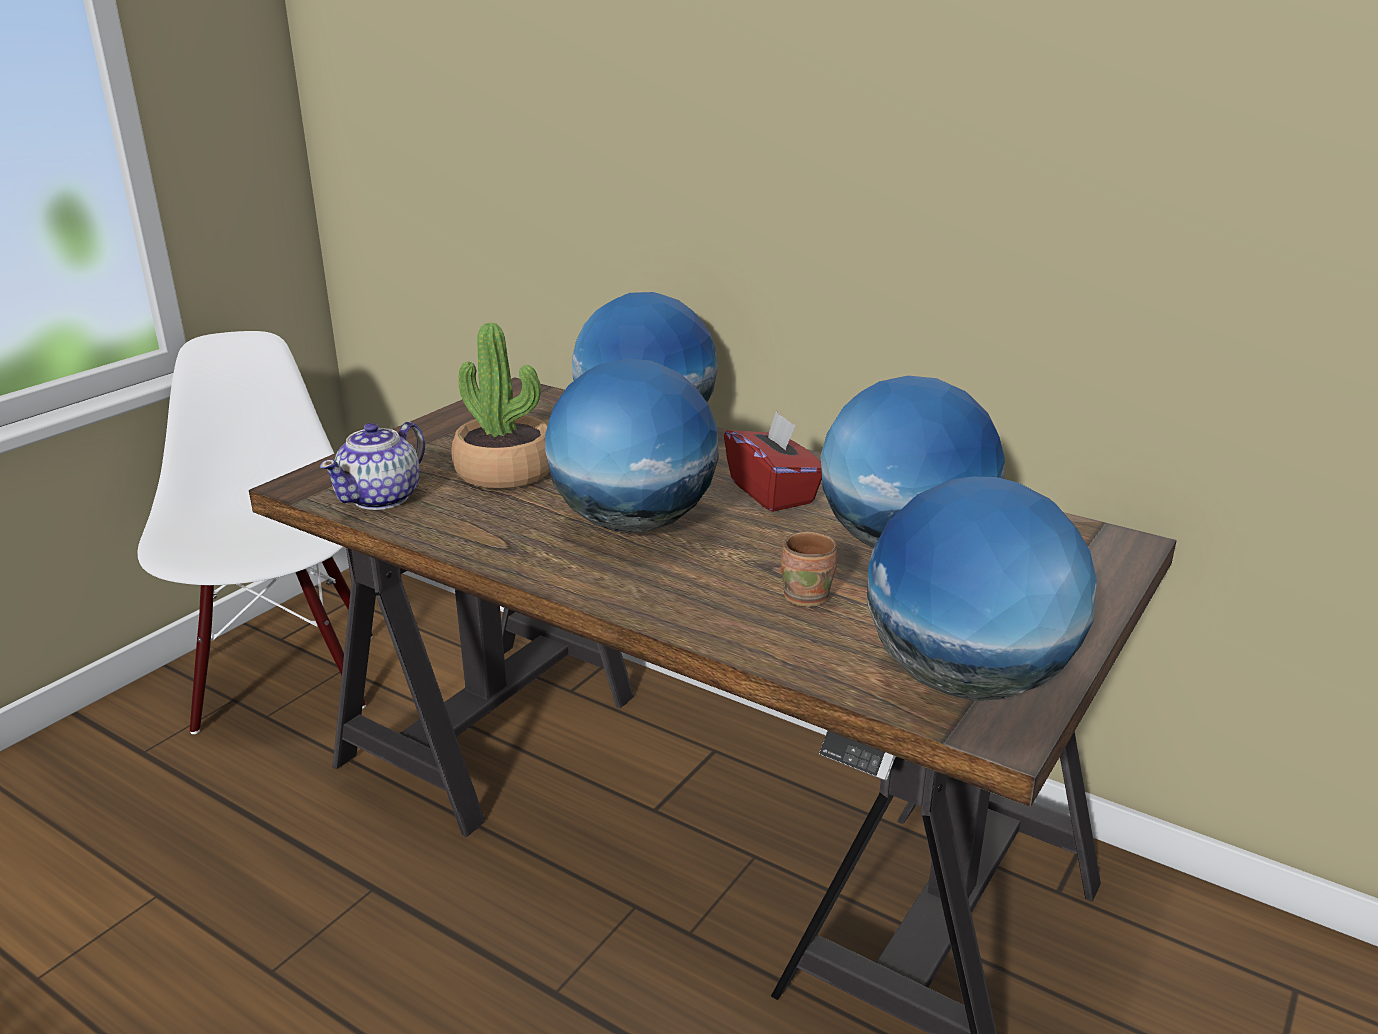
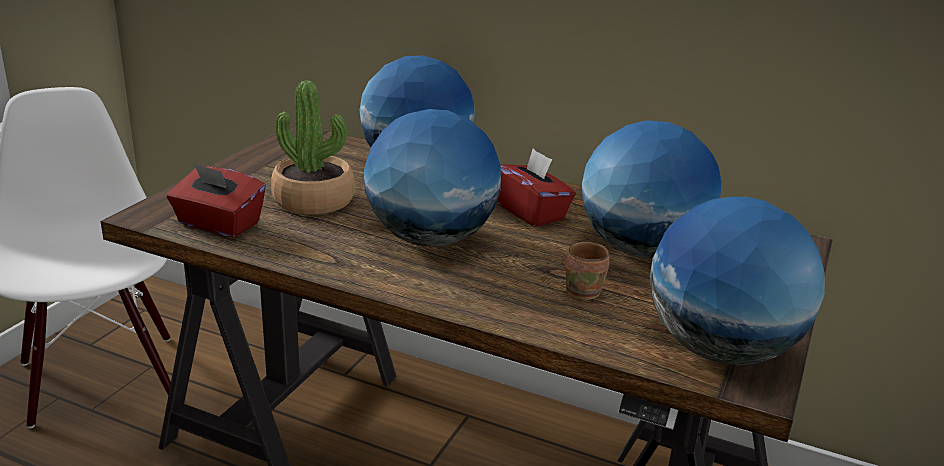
camera: 10 degrees left, 0 degrees up
(382, 498) = (218, 224): teapot -> red tissue box

